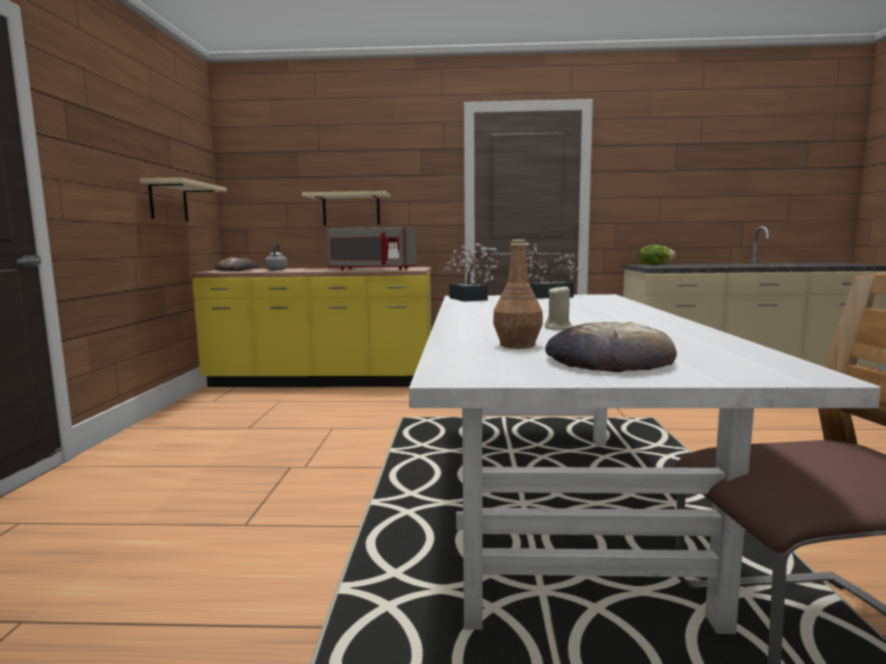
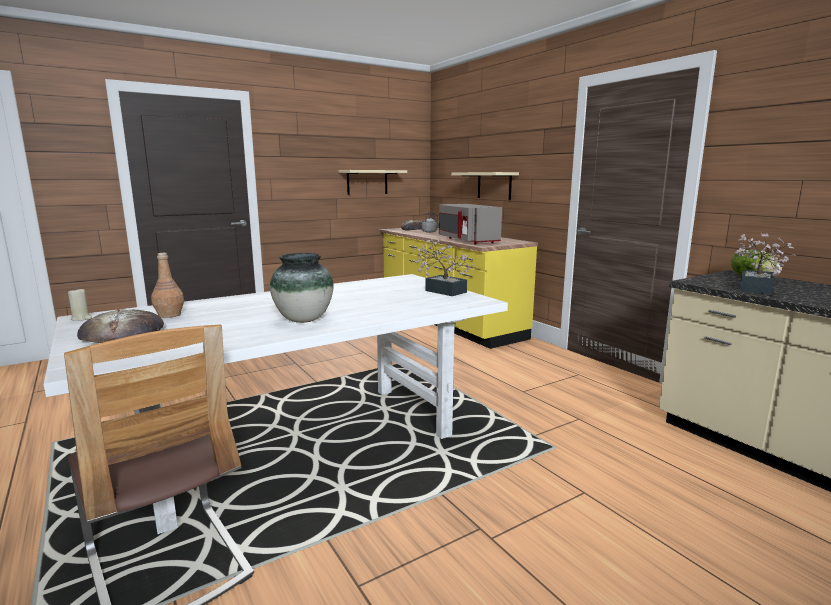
camera: 55 degrees right, 5 degrees up
(469, 299) = (391, 281): potted plant -> potted plant (754, 290)
(558, 328) = (245, 313): beige candle -> beige candle (81, 318)
(618, 319) = (303, 319): none -> vase

